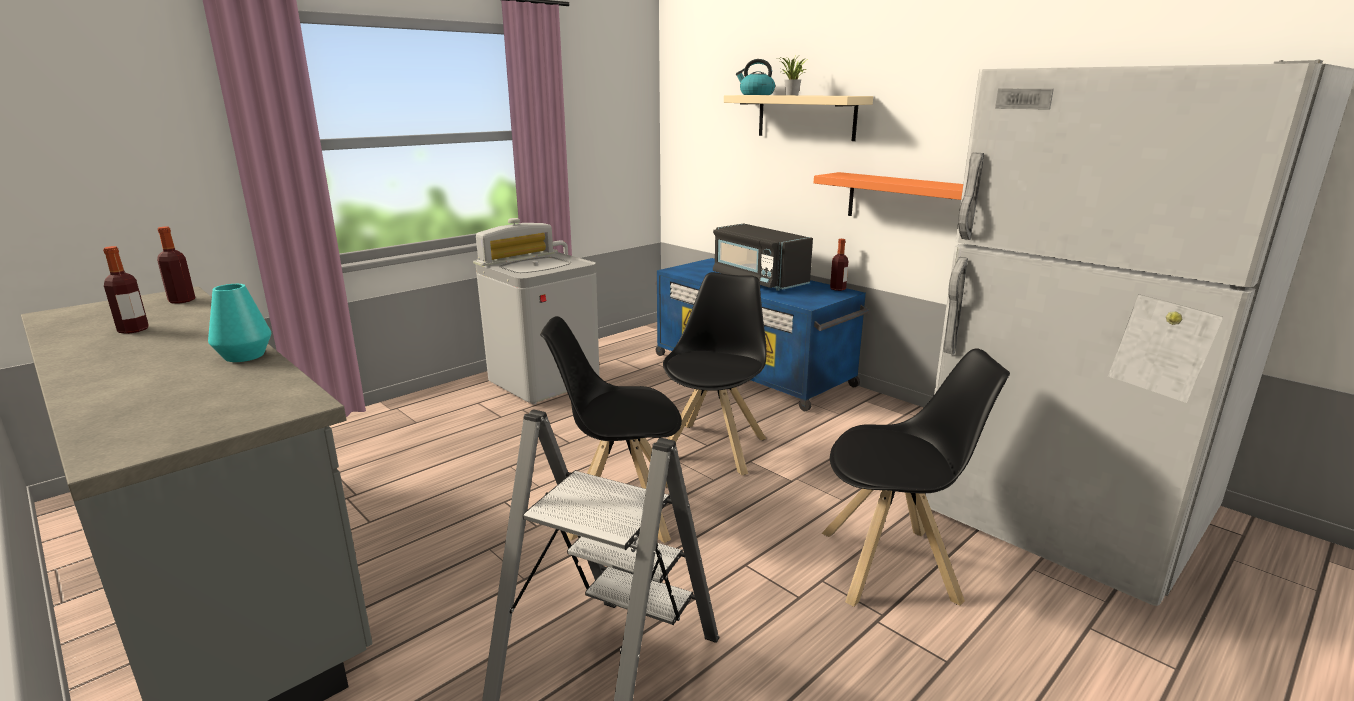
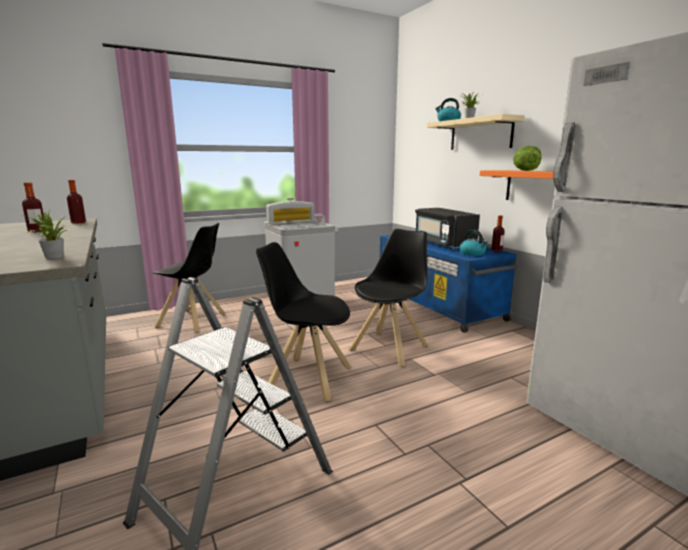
camera: 15 degrees right, 5 degrees down
(245, 356) = (70, 243): turquoise vase -> none
(261, 393) = (52, 257): none -> potted plant
(809, 297) = (473, 253): none -> kettle
(879, 179) = (525, 170): none -> lettuce
(893, 566) = (489, 444): black chair -> black chair (193, 320)

